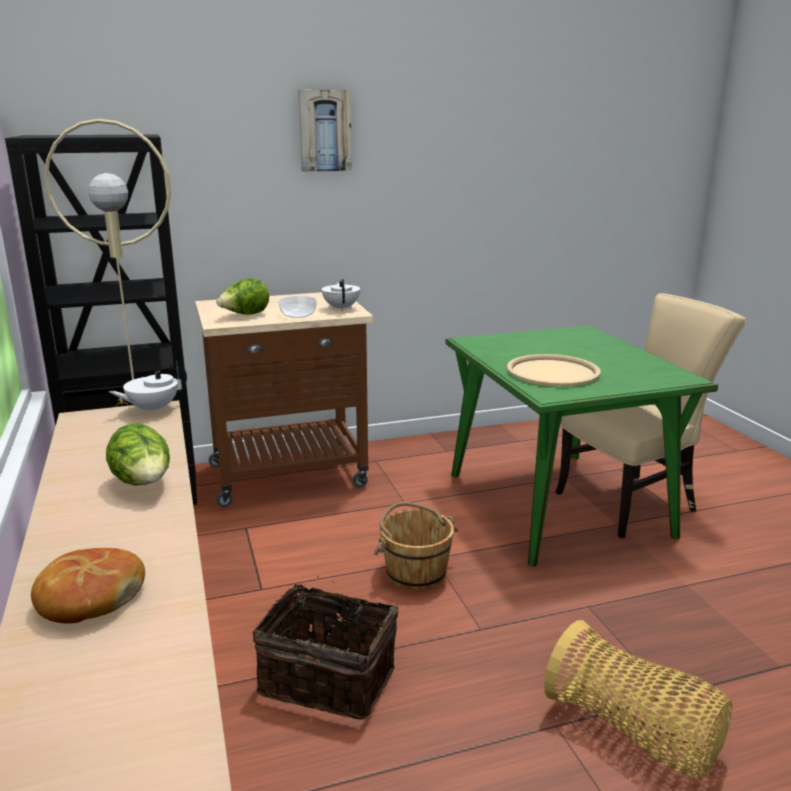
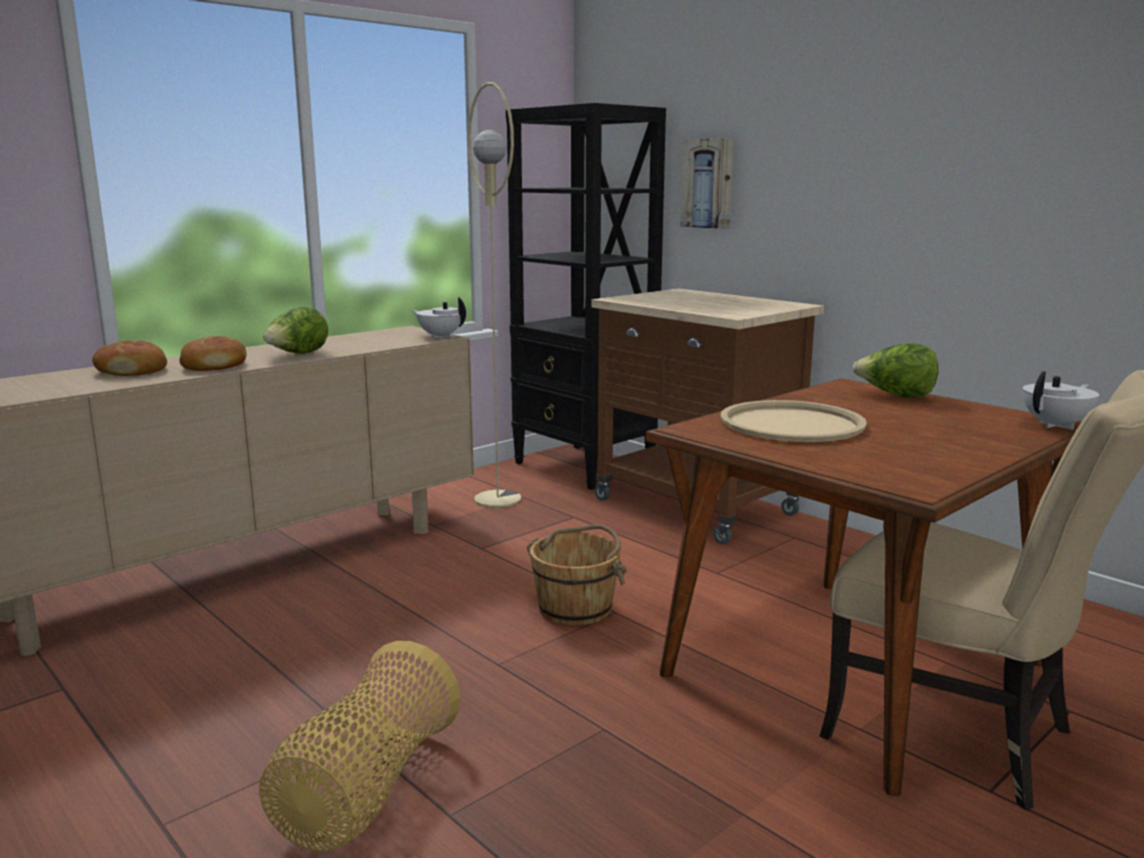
camera: 65 degrees right, 5 degrees down
(140, 537) = (215, 366): none -> bread
(245, 315) = (656, 299): lettuce -> lettuce (896, 396)
(298, 315) = (689, 307): bowl -> none
(324, 131) = (824, 95): picture -> picture (708, 183)
(329, 677) = (373, 606): basket -> none
(341, 308) = (744, 311): white teapot -> white teapot (1056, 425)
(557, 504) = (853, 669): green dining table -> brown dining table

